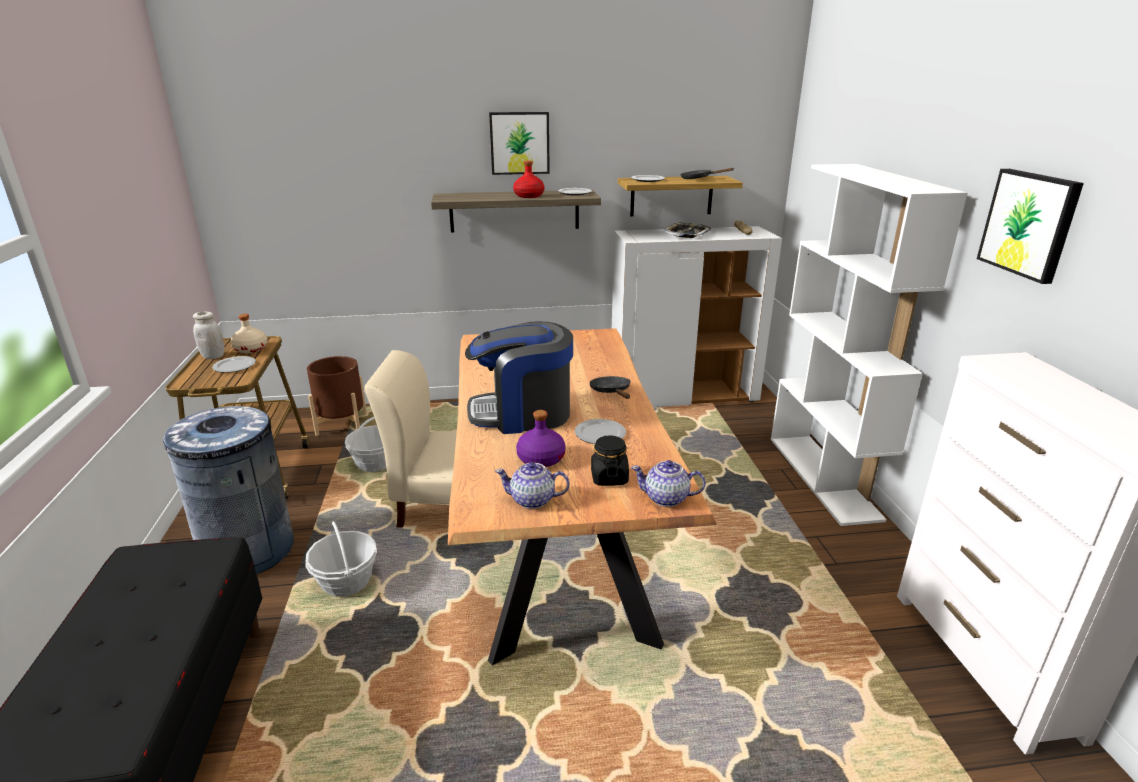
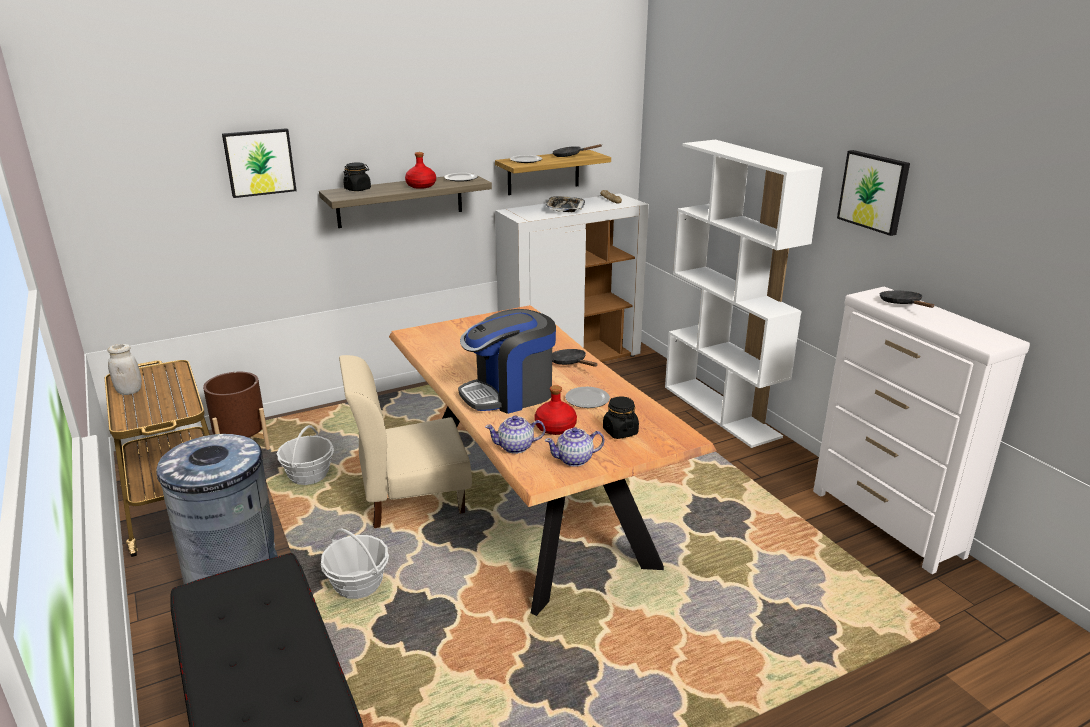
camera: 20 degrees left, 0 degrees up
(235, 366) = (166, 397): plate -> none
(251, 349) = (165, 377): beige bottle -> none
(467, 194) = (357, 189): none -> black jar
(519, 143) = (402, 134): picture -> picture (259, 162)
(540, 459) = (555, 427): purple bottle -> red bottle
(667, 498) = (673, 438): teapot -> teapot (516, 447)
(1039, 377) = (902, 304): none -> black frying pan

